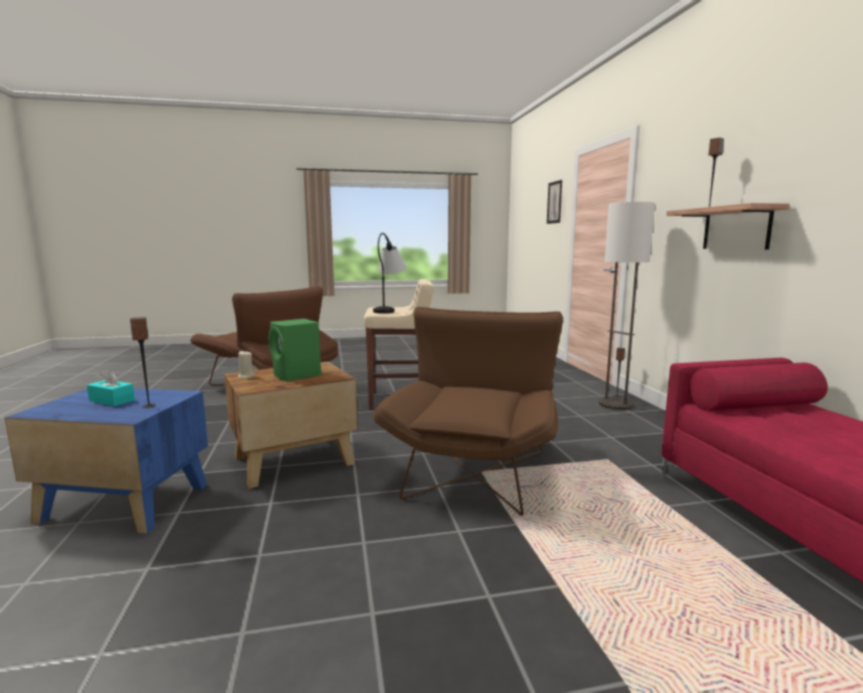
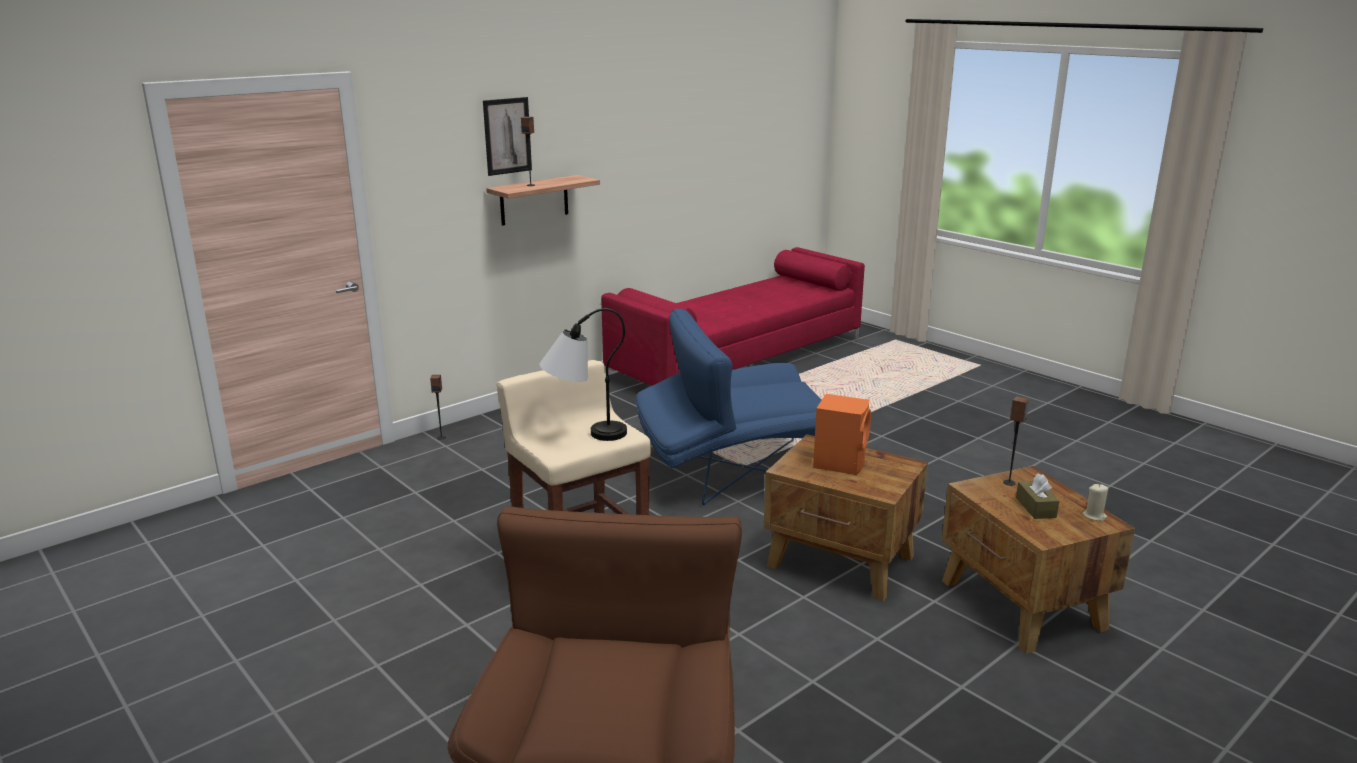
camera: 120 degrees left, 10 degrees up
(112, 400) = (1035, 507): turquoise tissue box -> brown tissue box
(124, 502) = (1022, 605): blue side table -> brown side table
(246, 376) = (884, 485): beige candle -> beige candle (1094, 516)
(297, 375) = (840, 463): green speaker -> orange speaker
(476, 466) = (735, 471): brown armchair -> blue armchair
(554, 202) = (66, 197): picture -> picture (507, 136)
(615, 404) = (481, 435): floor lamp -> none

